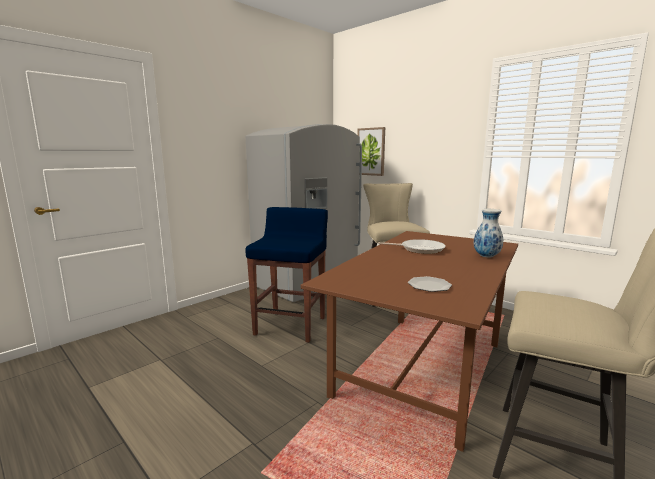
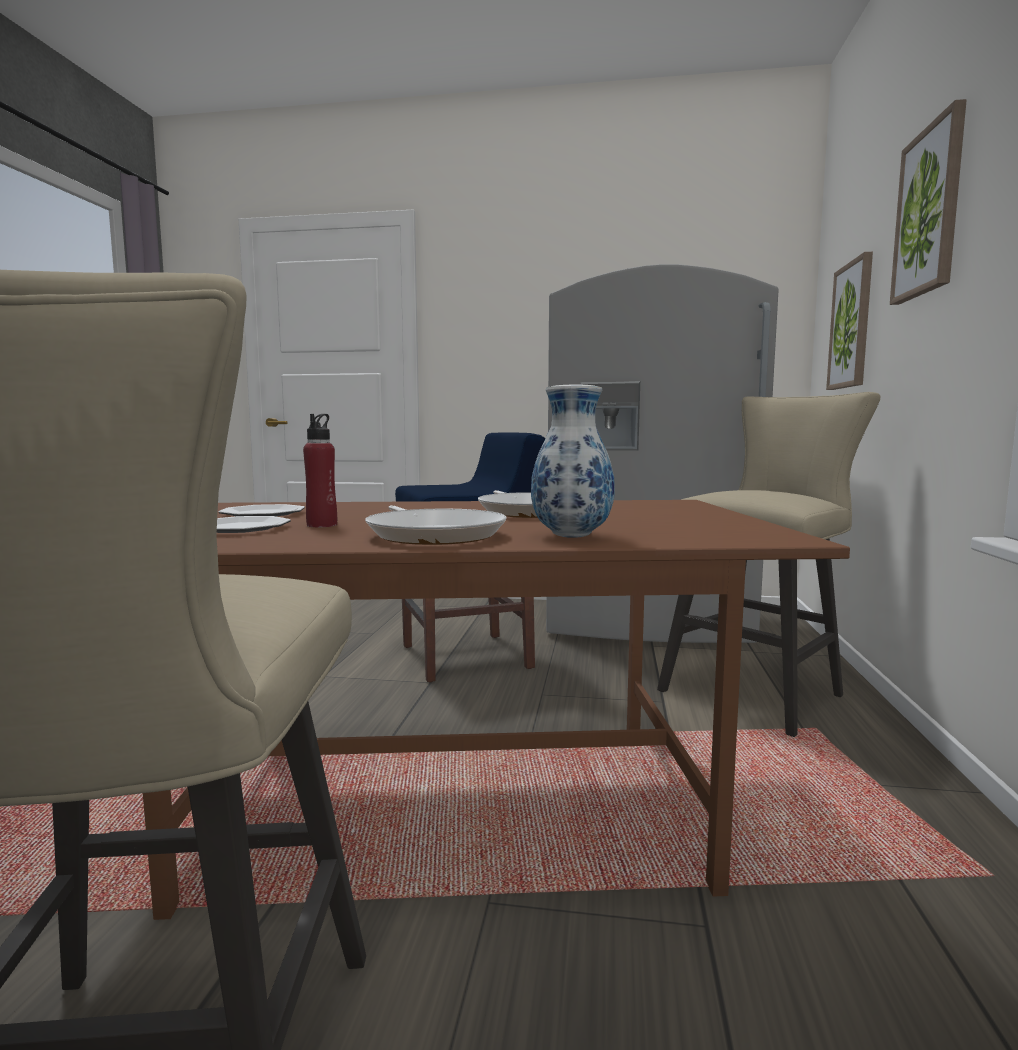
camera: 55 degrees right, 5 degrees down
(381, 278) = (263, 514): none -> plate
(424, 124) = (929, 212): none -> picture
(431, 275) = (322, 525): none -> red bottle
(470, 267) = (434, 534): none -> frying pan

